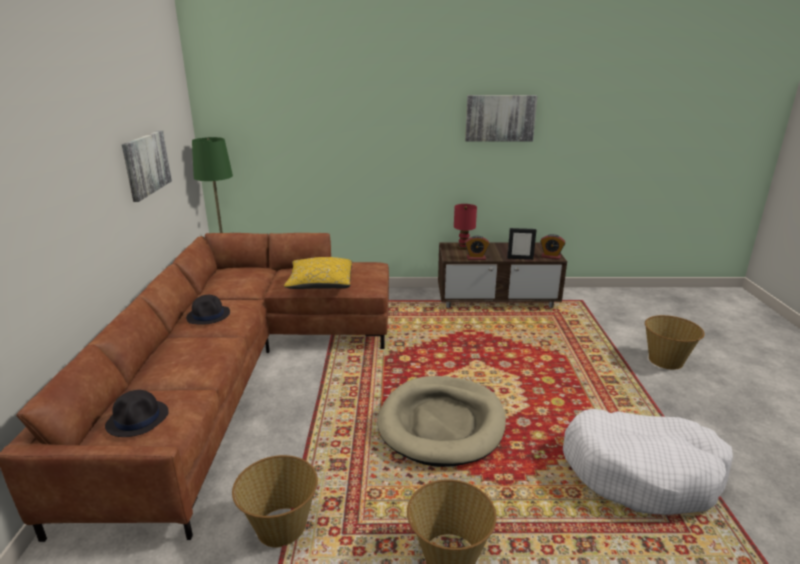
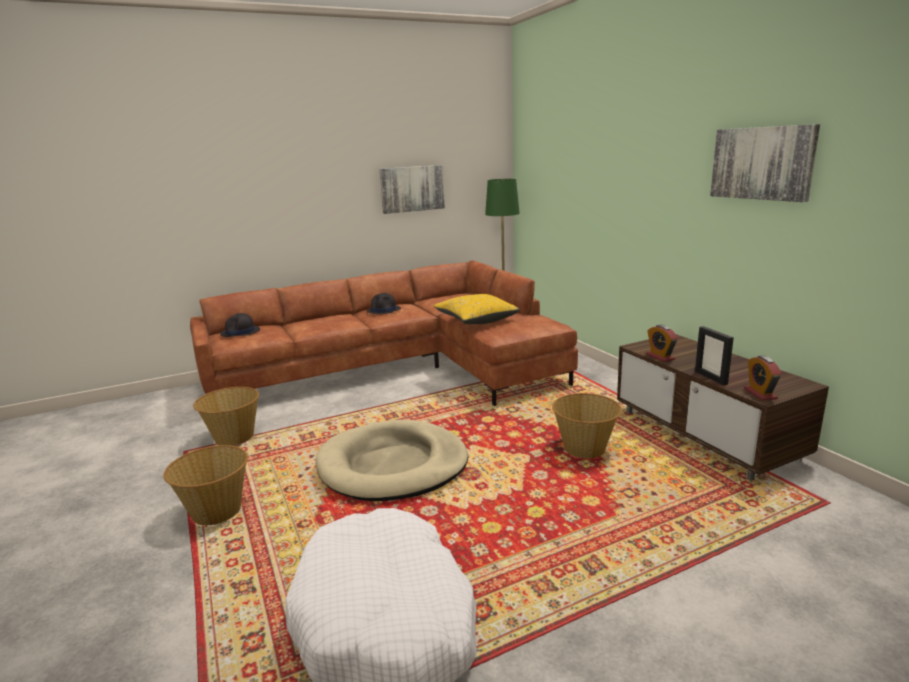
camera: 65 degrees right, 5 degrees down
(463, 247) = (682, 345): red table lamp -> none
(666, 360) = (738, 627): basket -> basket (585, 449)

